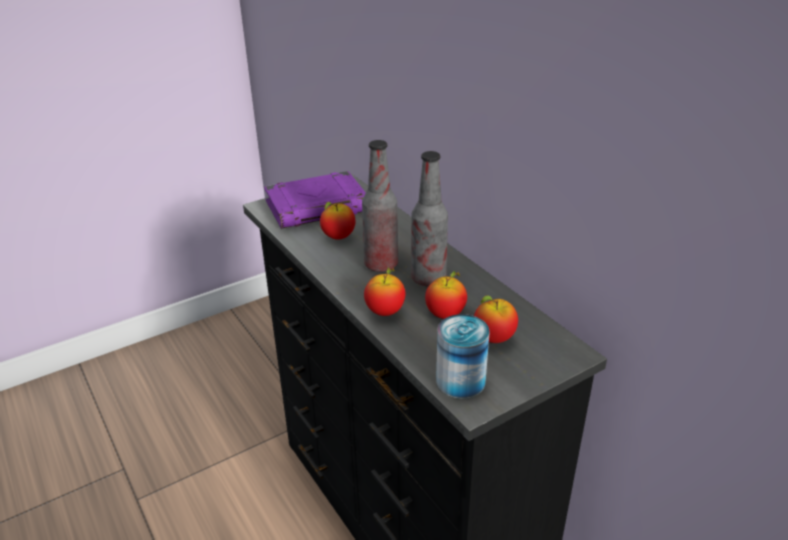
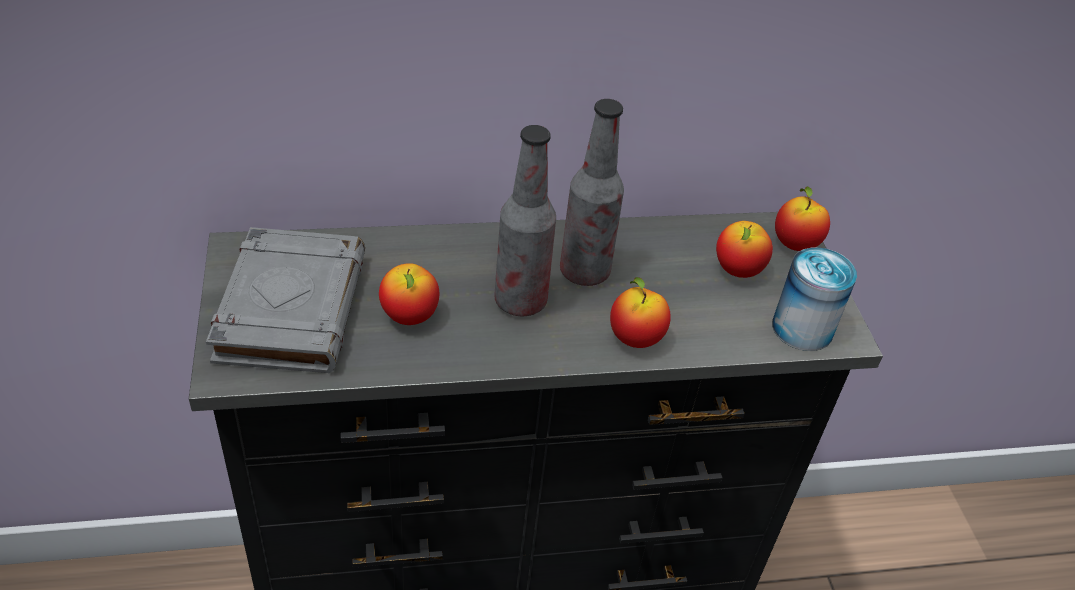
camera: 70 degrees left, 10 degrees up
(318, 206) = (291, 307): purple book -> grey book
(445, 314) = (671, 289): apple -> apple (795, 244)

